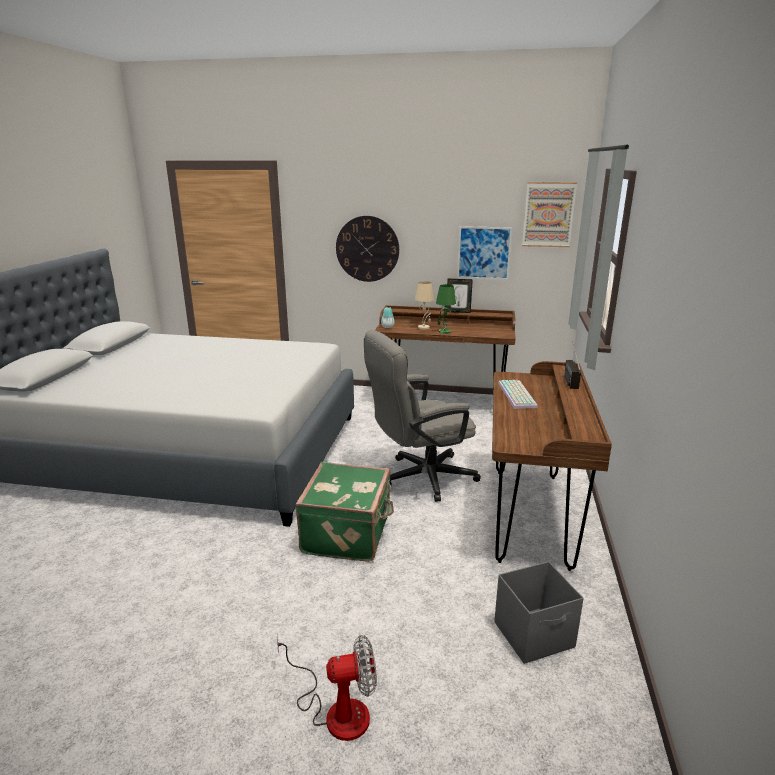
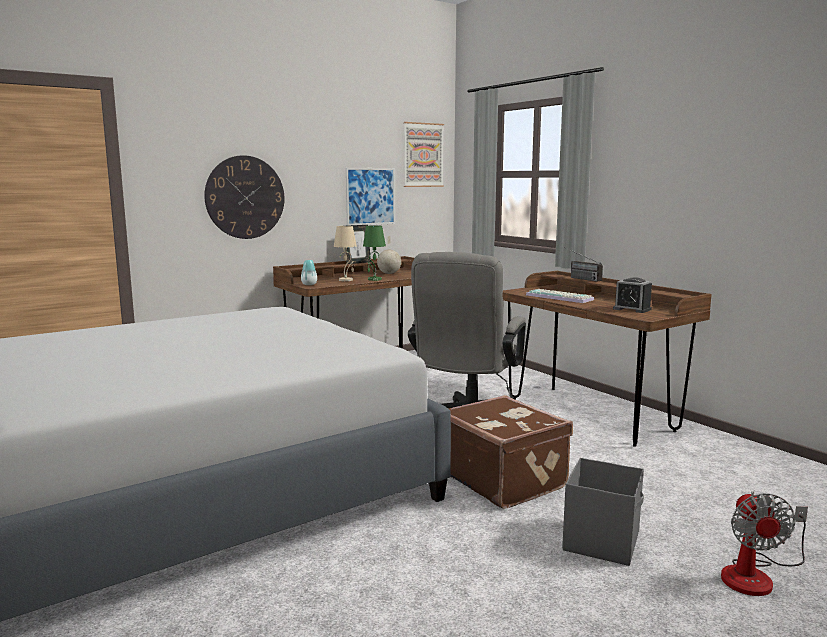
camera: 45 degrees left, 10 degrees down
(336, 710) = (756, 575): fan -> fan turned 150 degrees clockwise
(348, 533) = (504, 479): green suitcase -> brown suitcase
(475, 327) = (388, 273): none -> globe
(530, 431) = (632, 309): none -> alarm clock
(535, 635) = (736, 470): grey storage box -> grey storage box (602, 541)

